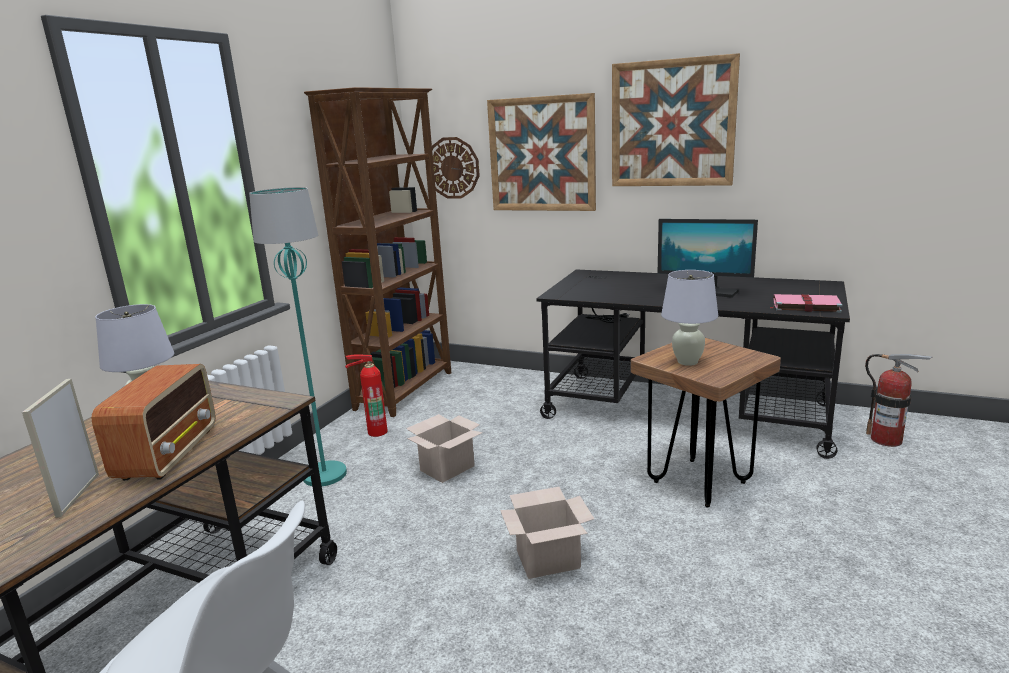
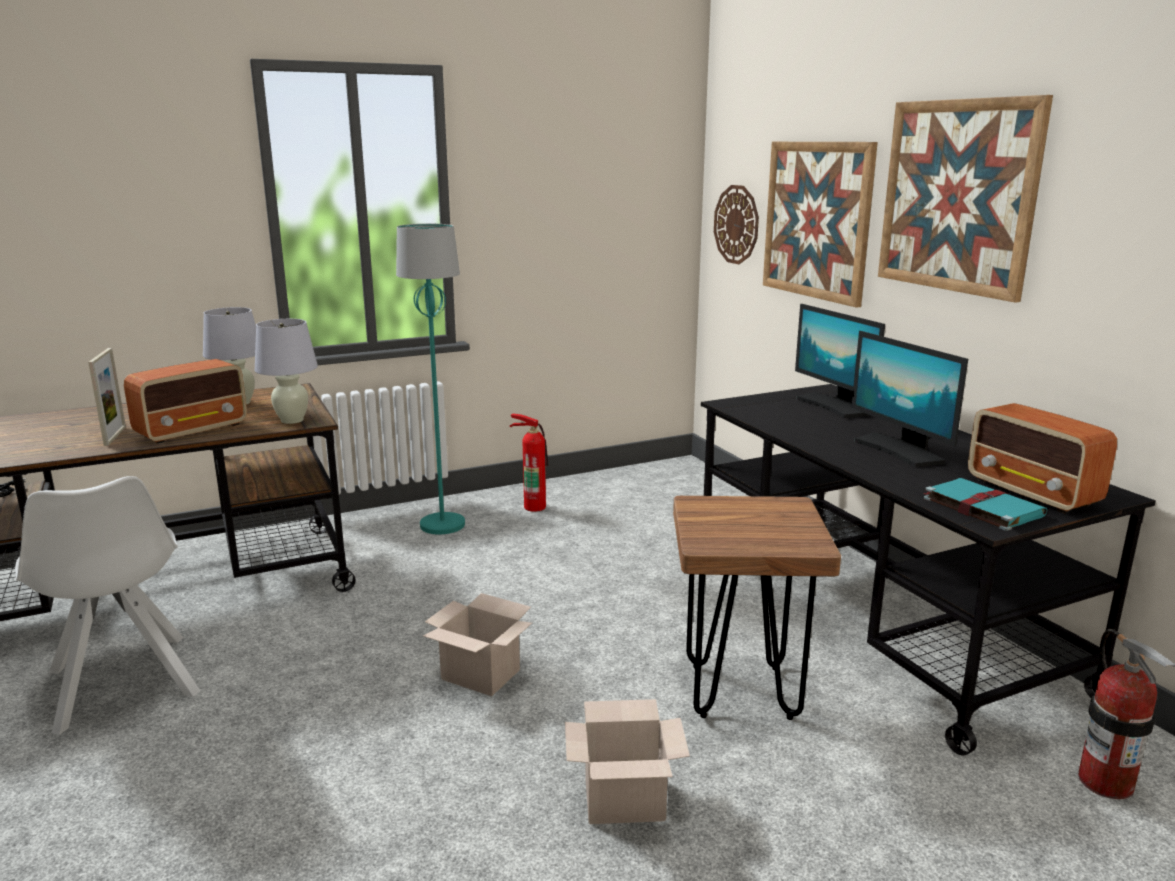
camera: 40 degrees right, 0 degrees up
(78, 494) = (115, 436): picture frame -> picture frame turned 135 degrees clockwise
(406, 390) = (620, 479): brown bookcase -> none
(447, 467) = (536, 562): cardboard box -> cardboard box (626, 799)
(612, 280) = (834, 406): none -> monitor
(687, 362) = (722, 520): white table lamp -> white table lamp (292, 420)
(802, 292) = (1033, 492): none -> radio
(804, 305) = (981, 506): pink book -> turquoise book

